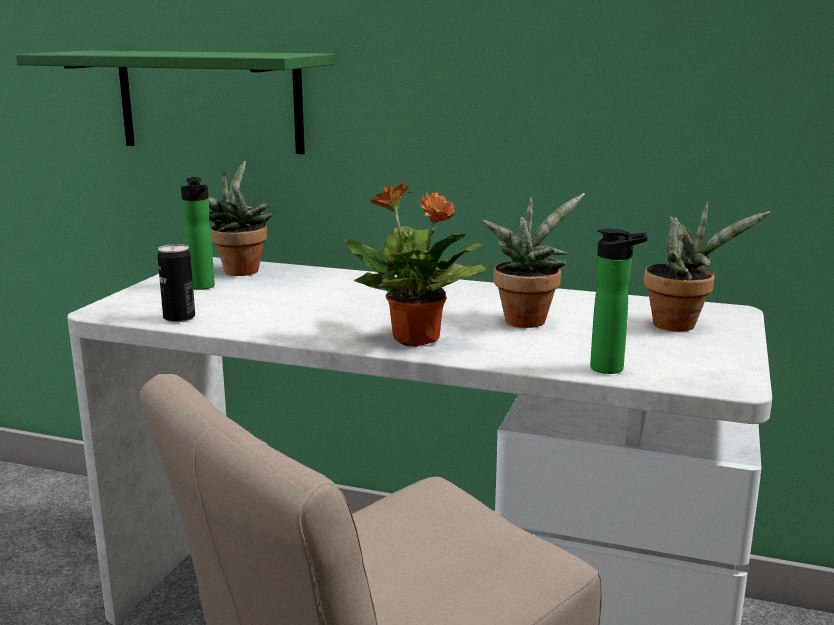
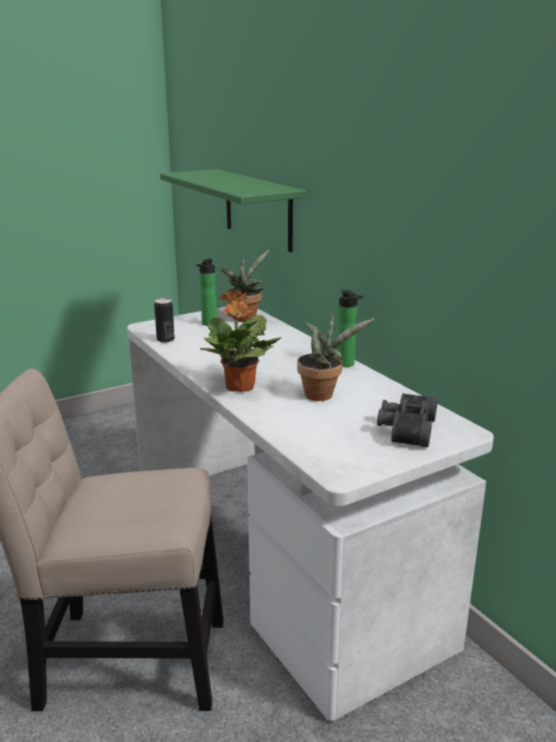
camera: 40 degrees right, 5 degrees up
(612, 368) = (297, 440): bottle -> bottle (347, 364)
(681, 325) = (405, 429): potted plant -> black binoculars

